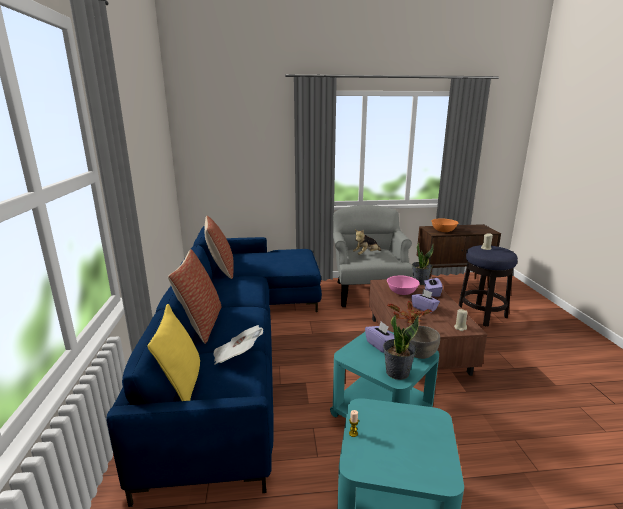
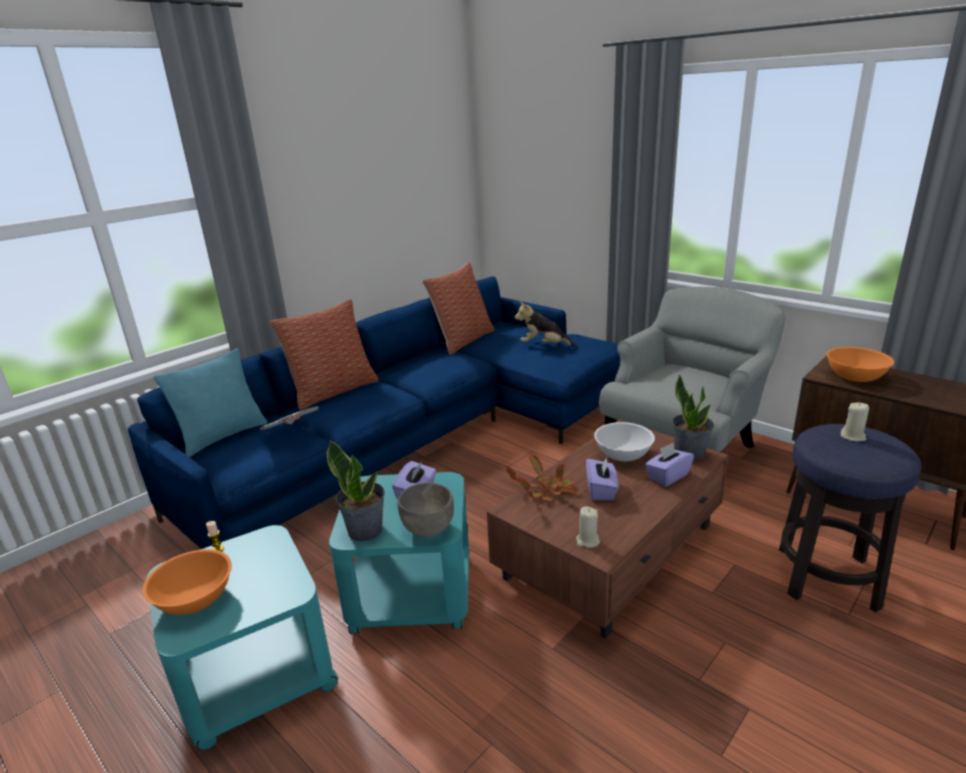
camera: 50 degrees right, 5 degrees up
(182, 385) = (223, 436): yellow pillow -> turquoise pillow
(366, 254) = (675, 379): plush toy -> plush toy (544, 345)
(402, 292) = (622, 454): pink bowl -> white bowl
(406, 461) = (194, 600): none -> orange bowl

